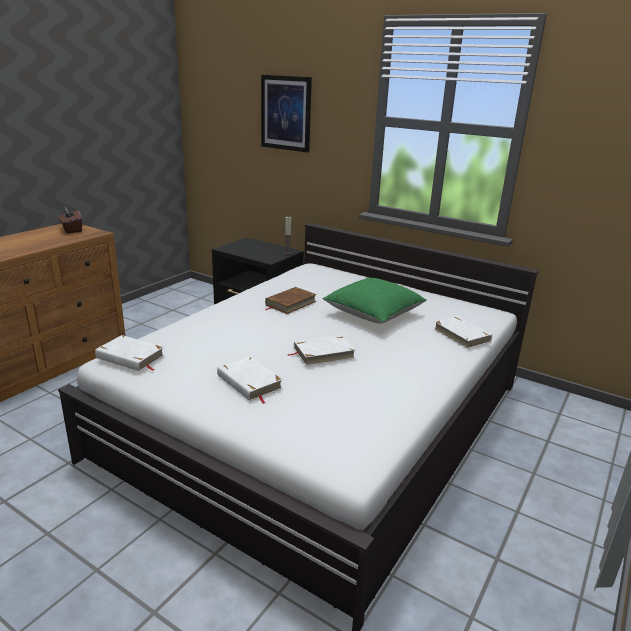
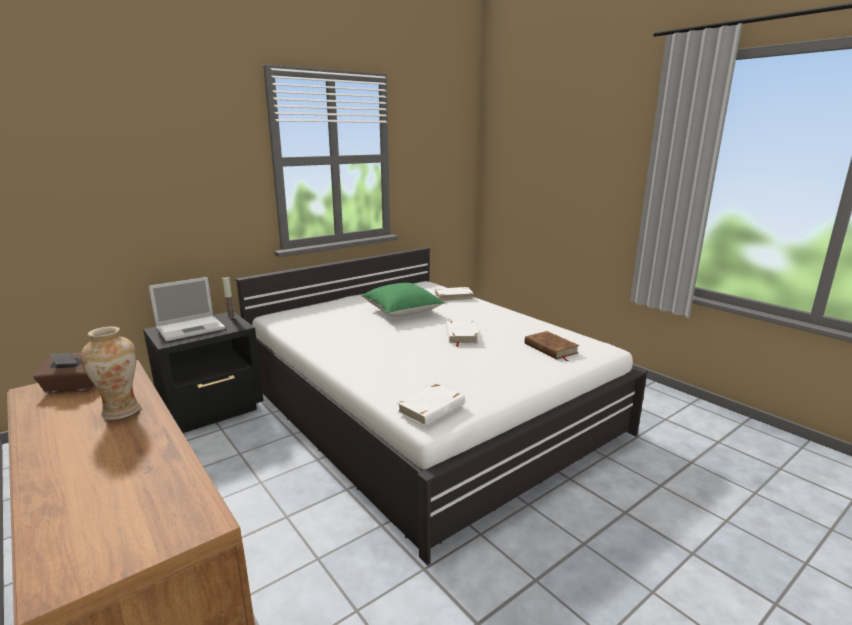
camera: 70 degrees left, 5 degrees down
(36, 244) = (121, 411): none -> vase
(249, 383) = (497, 364): white book -> none
(255, 248) = (192, 328): none -> laptop
(286, 113) = (157, 167): picture -> none
(290, 303) = (356, 334): brown book -> brown book (550, 348)

